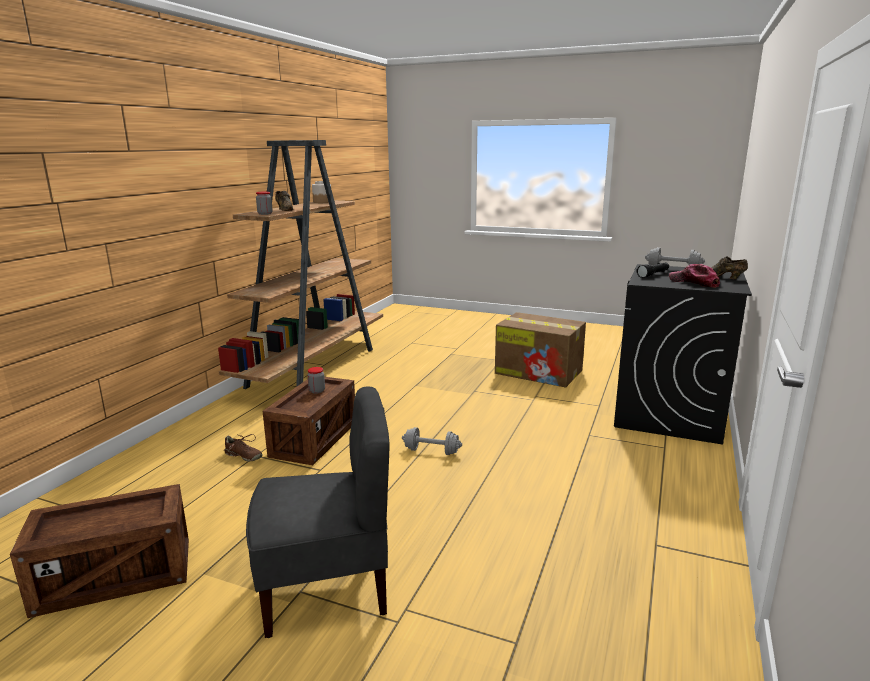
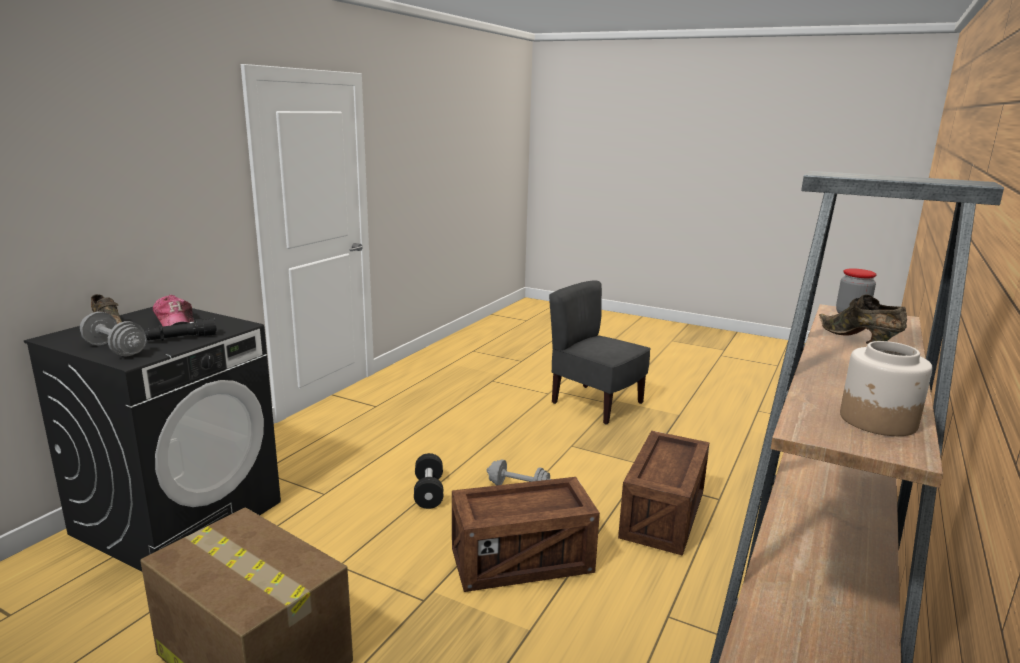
camera: 175 degrees left, 0 degrees up
(115, 576) = (736, 417): crate -> crate (521, 561)
(243, 456) = (732, 499): brown shoe -> none
(317, 391) = (666, 471): jar -> none
(327, 587) = (596, 404): grey chair -> grey chair turned 45 degrees clockwise
(506, 442) = (429, 492): none -> black dumbbell

